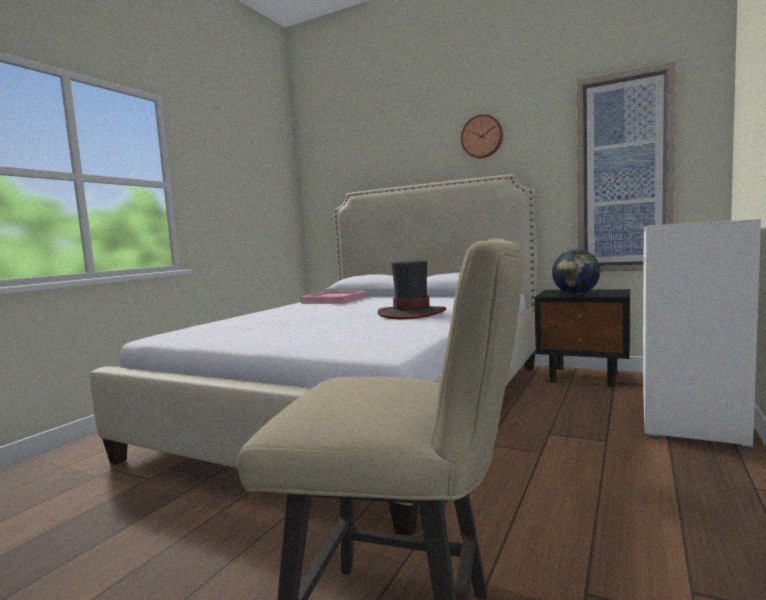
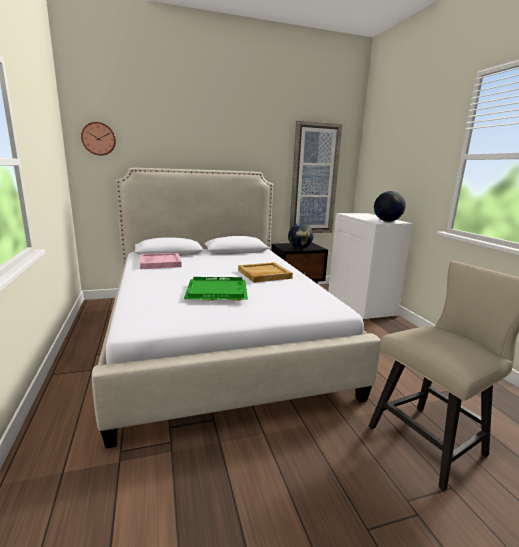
camera: 45 degrees left, 10 degrees up
(300, 320) = (216, 290): none -> green tray
(411, 313) = (264, 274): hat -> beige tray
(482, 137) = (238, 142): wall clock -> wall clock (99, 139)
(698, 222) = (387, 221): none -> globe

